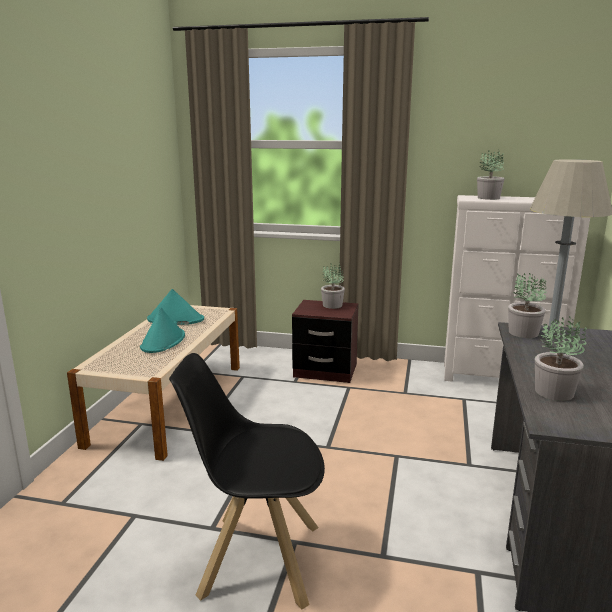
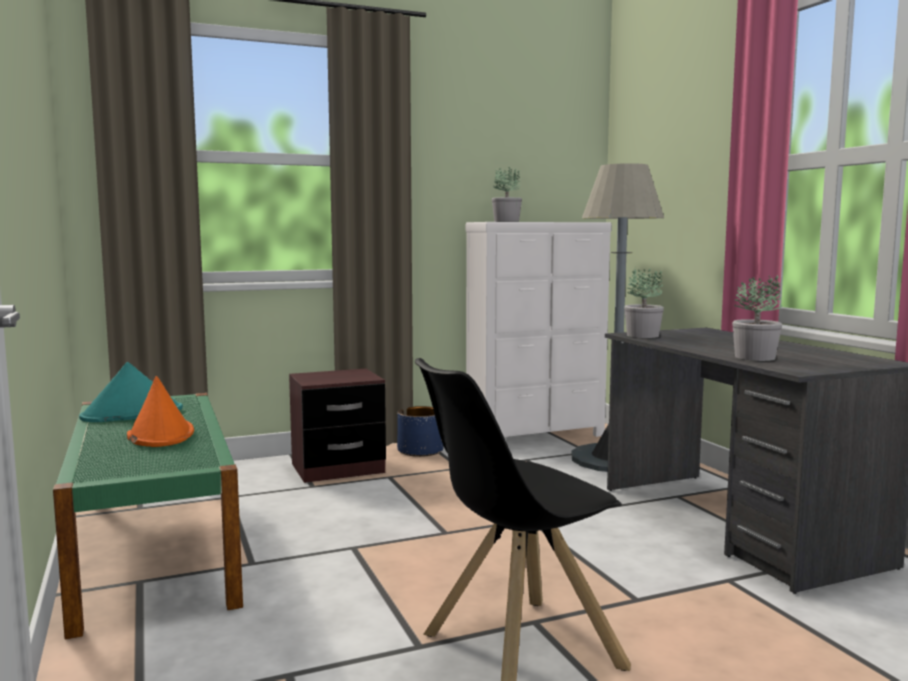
camera: 35 degrees left, 10 degrees down
(163, 341) = (160, 434): turquoise hat -> orange hat
(169, 402) = (152, 548): beige bench -> green bench
(332, 305) = (338, 373): potted plant -> none
(396, 369) = (420, 450): none -> blue planter

